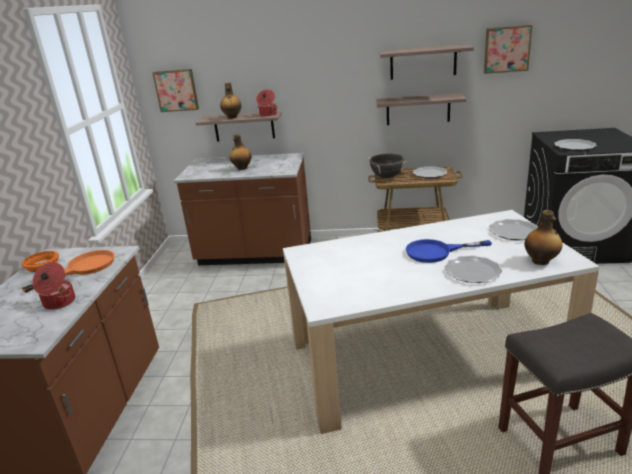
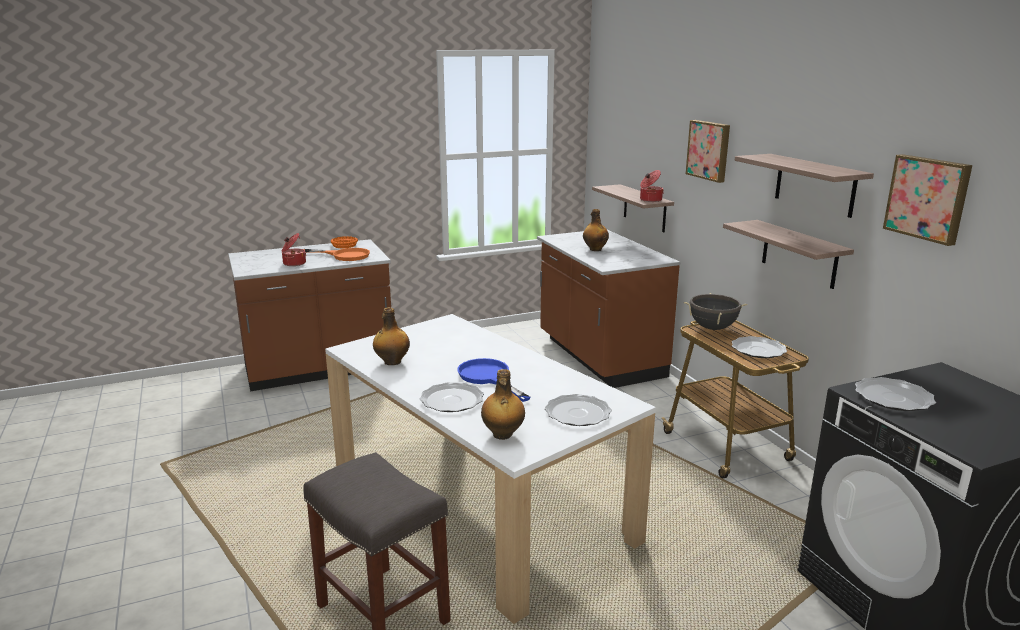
camera: 60 degrees right, 5 degrees down
(176, 90) = (608, 149): picture -> picture (709, 150)
(232, 117) = (623, 192): bottle -> bottle (392, 362)

